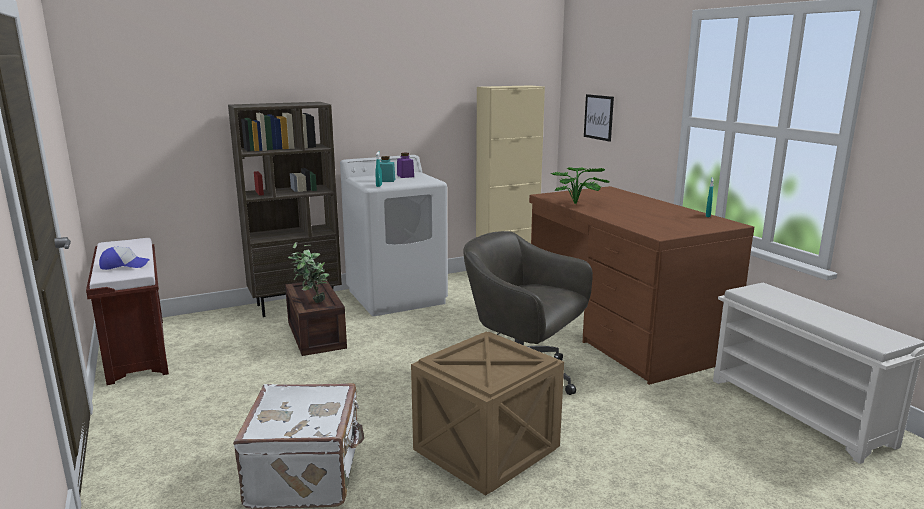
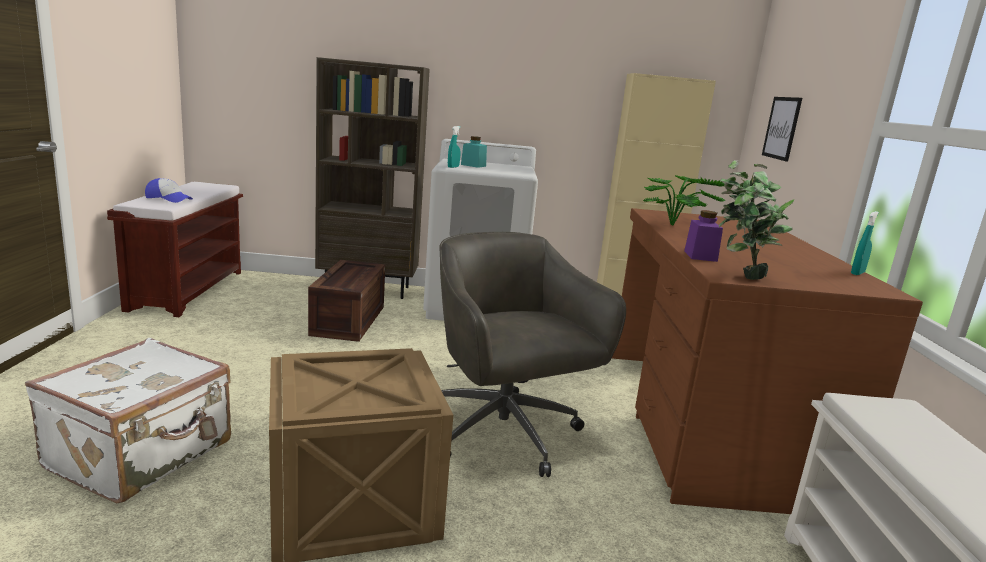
camera: 25 degrees right, 0 degrees up
(311, 302) = (339, 281): potted plant -> potted plant (738, 276)
(405, 176) = (504, 166): purple jar -> purple jar (700, 256)

